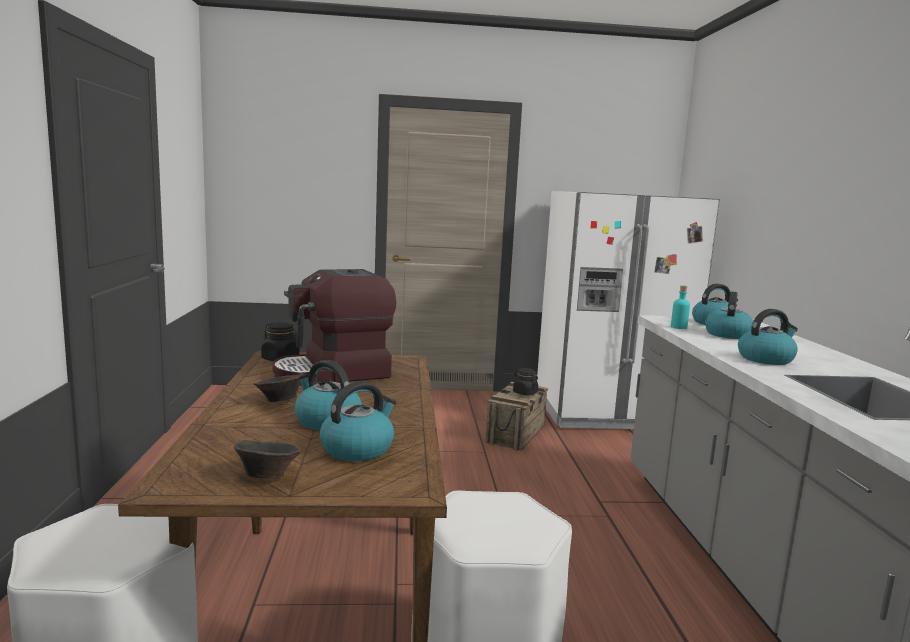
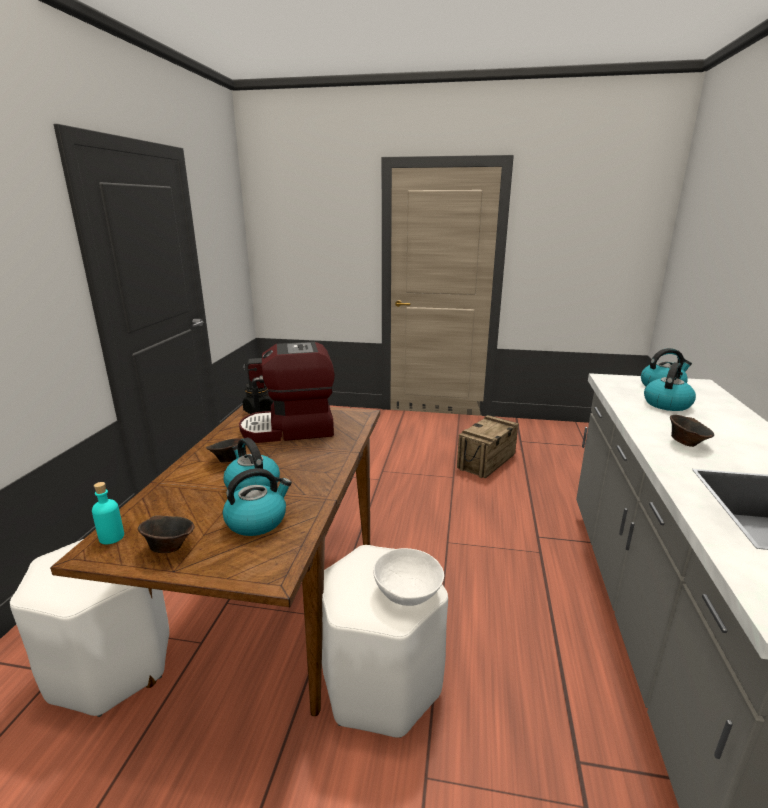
camera: 15 degrees right, 10 degrees up
(525, 393) = (495, 428): black jar -> none
(529, 525) = (408, 592): none -> white bowl
(607, 412) = (579, 442): white fridge -> none
(678, 327) = (619, 392): turquoise bottle -> turquoise bottle (112, 537)
(766, 359) = (686, 443): kettle -> brown bowl

